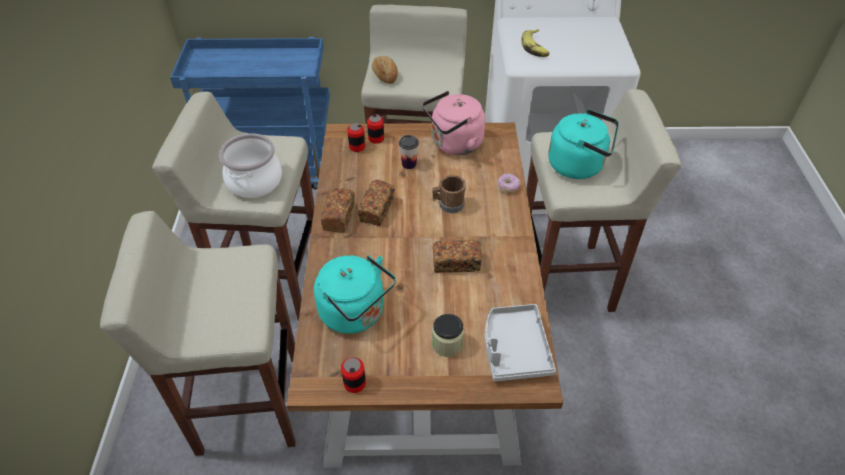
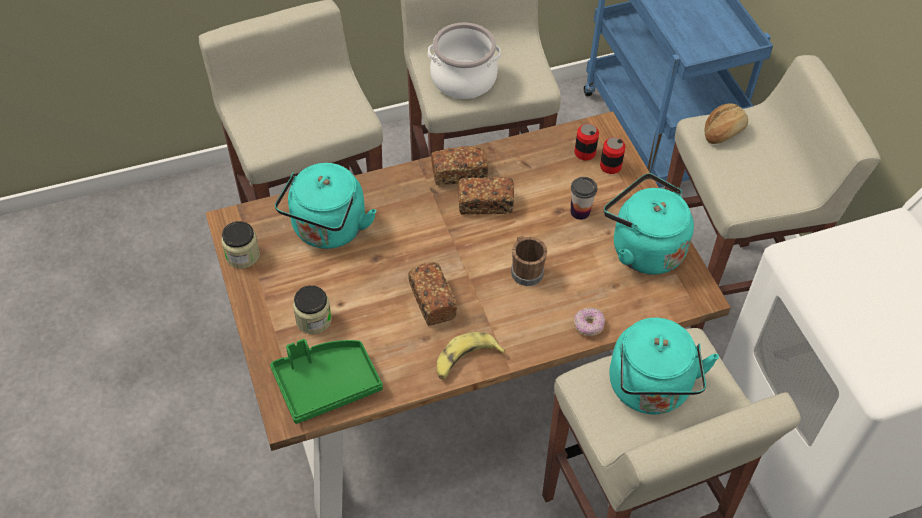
camera: 70 degrees right, 5 degrees up
(354, 383) = (242, 255): can -> jar
(454, 144) = (643, 248): pink kettle -> turquoise kettle
(514, 349) = (326, 384): grey tray -> green tray
(535, 47) = (847, 265): banana -> banana (465, 360)

